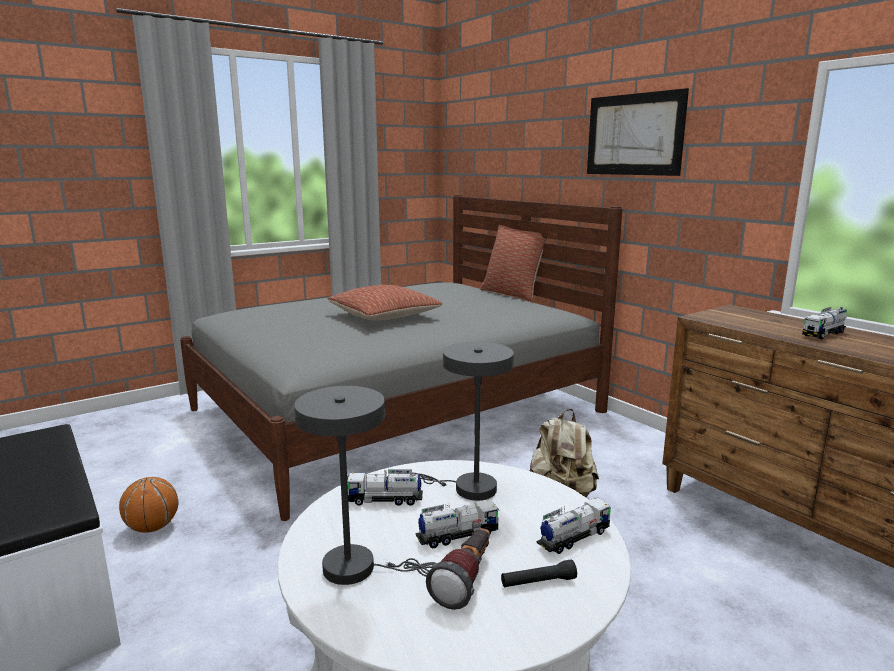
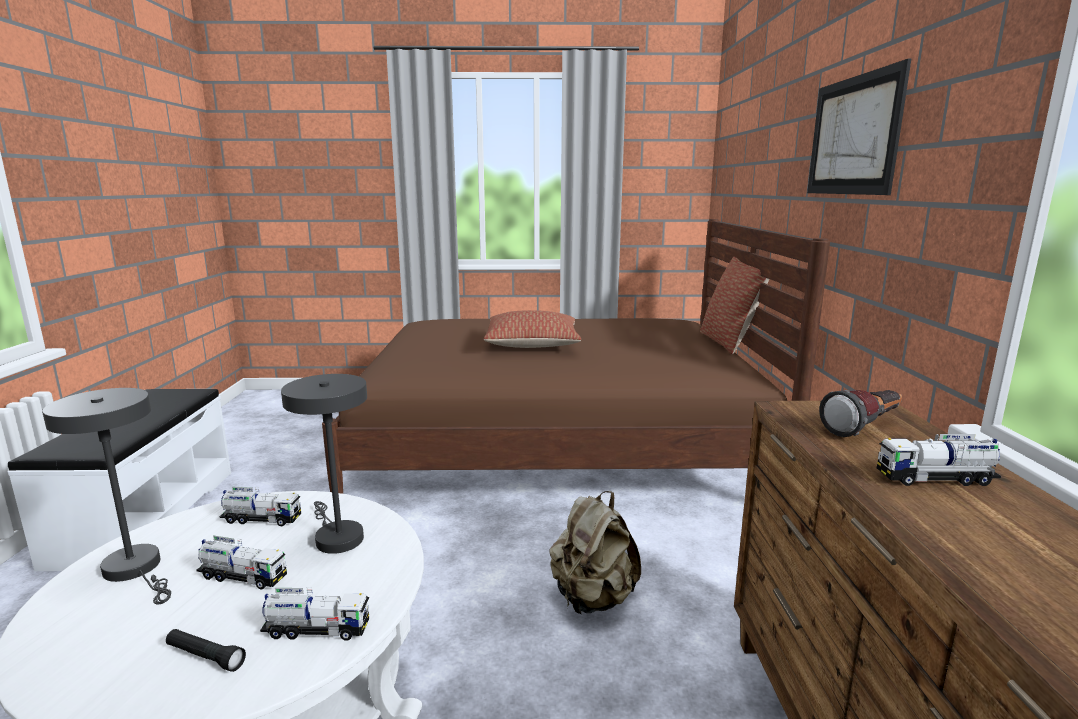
camera: 35 degrees right, 0 degrees up
(152, 528) = (257, 490): basketball -> none
(385, 500) = (262, 519): toy truck -> toy truck turned 150 degrees clockwise
(397, 411) = (556, 448): grey bed -> brown bed
(466, 580) = (169, 621): flashlight -> flashlight (864, 427)

